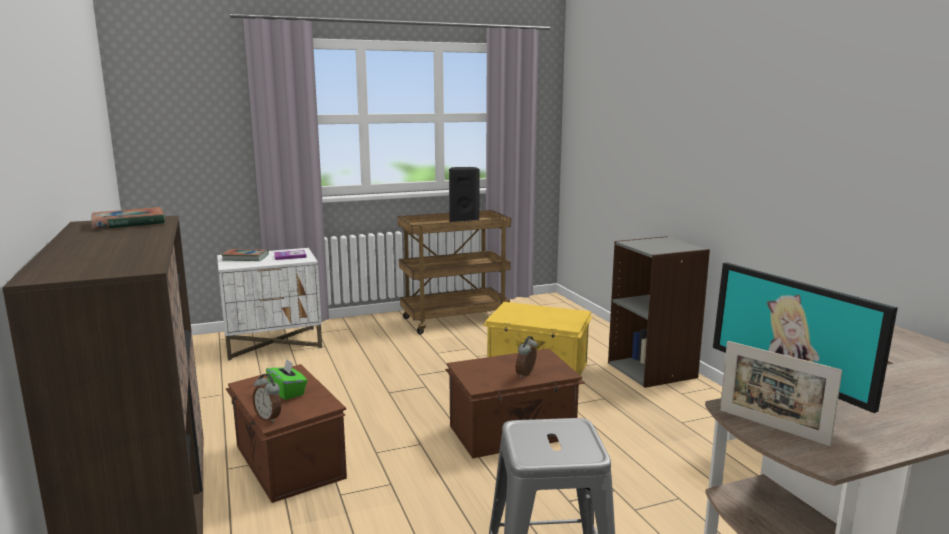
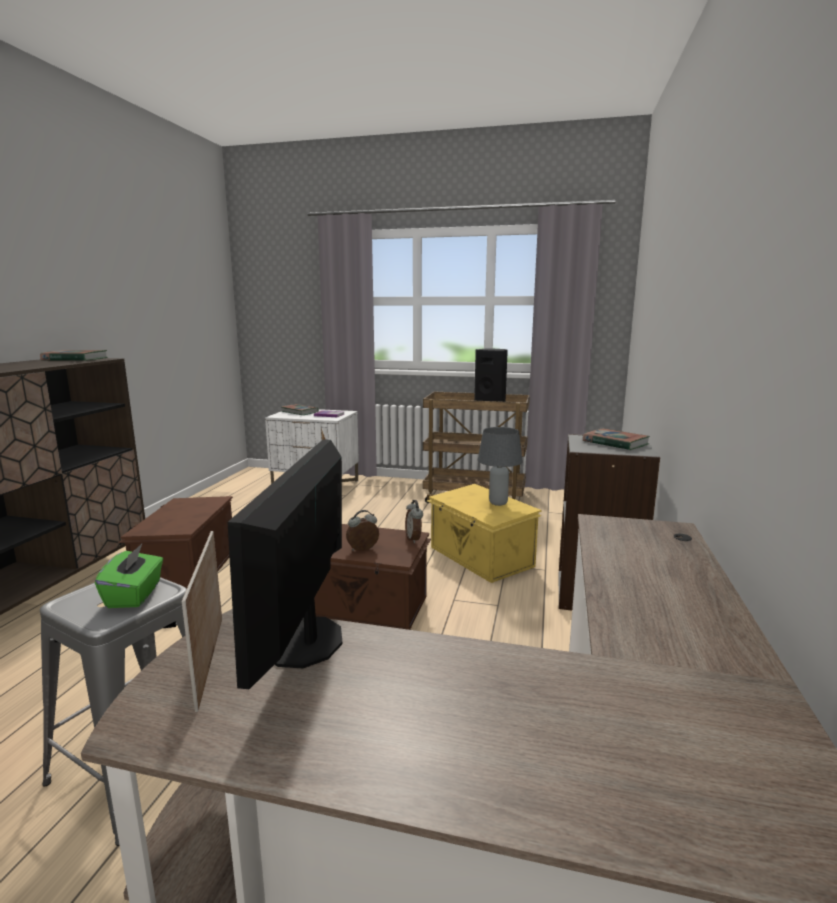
camera: 35 degrees right, 0 degrees up
(269, 418) = (141, 527): alarm clock -> alarm clock (414, 539)
(287, 392) = (185, 513): green tissue box -> green tissue box (135, 595)
(553, 313) = (498, 503): none -> grey table lamp
(662, 243) = (615, 443): none -> book

